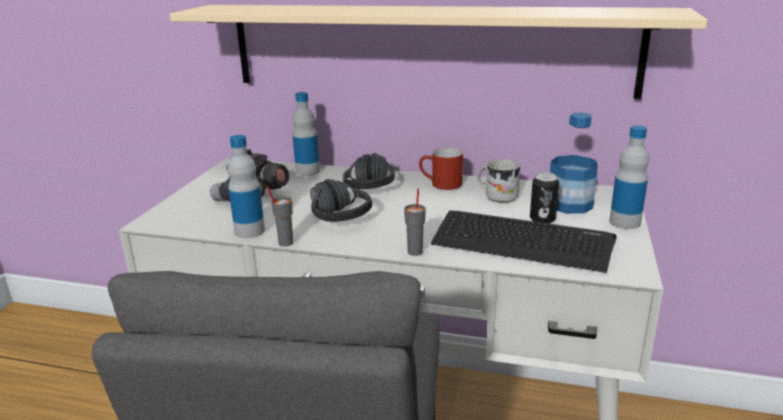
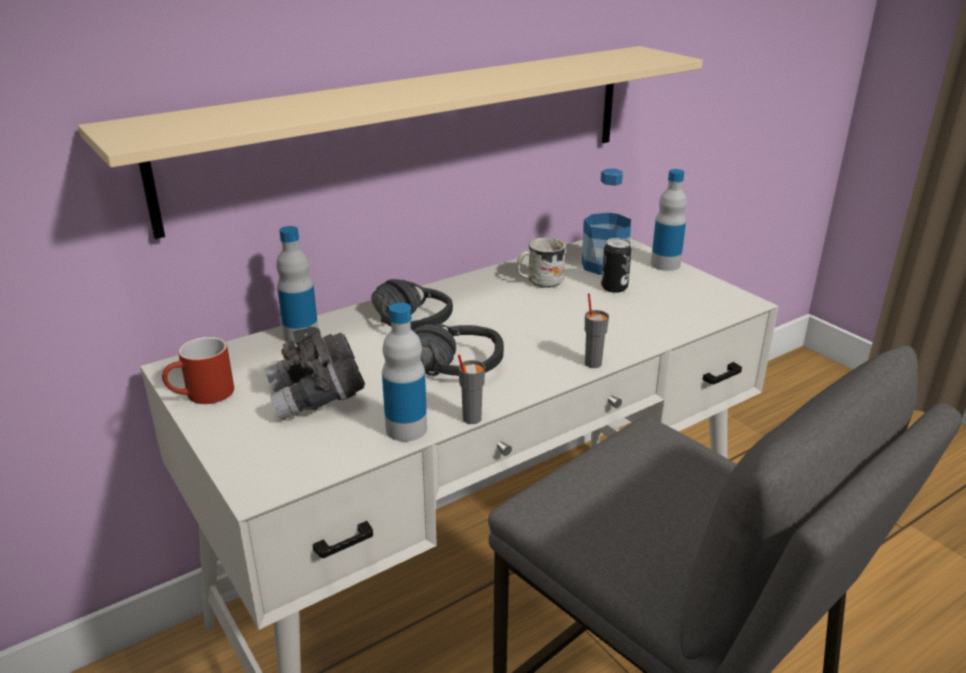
camera: 50 degrees left, 5 degrees up
(440, 184) = (469, 291): red mug -> red mug (202, 396)
(521, 242) = (641, 314): keyboard -> none

